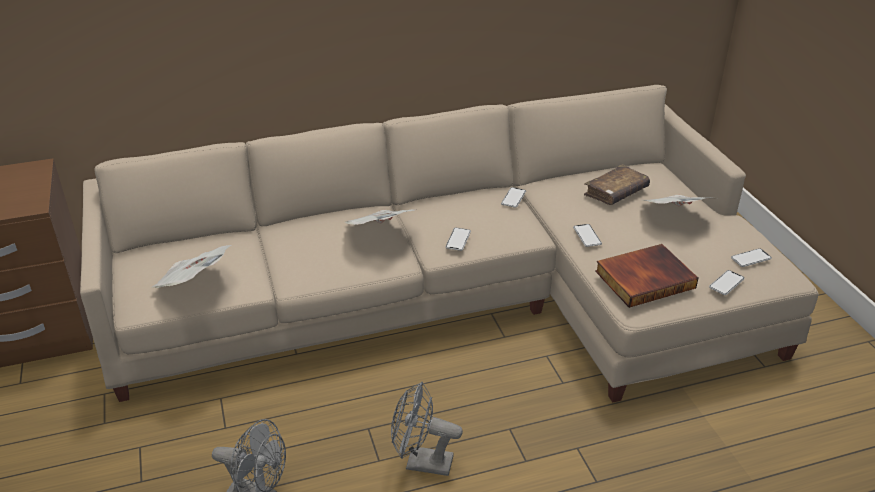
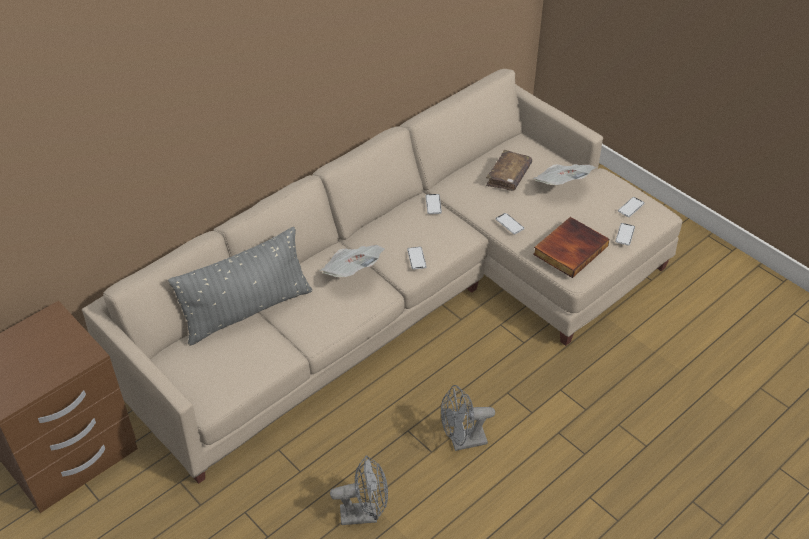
camera: 25 degrees left, 10 degrees up
(194, 284) = (239, 369): newspaper -> none
(248, 237) = (247, 311): none -> grey pillow

